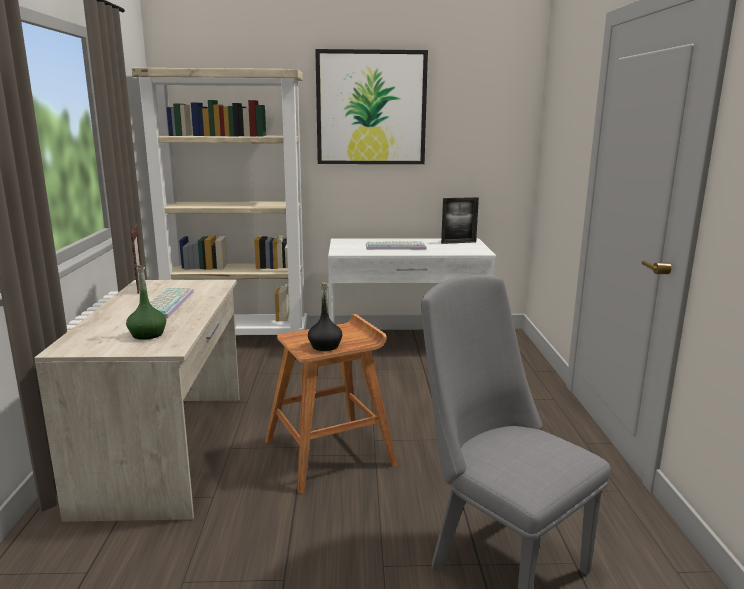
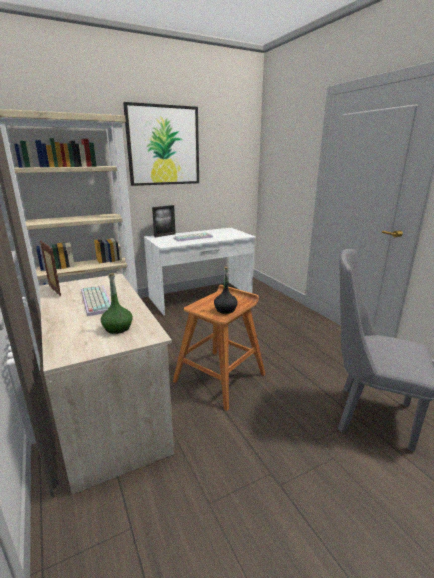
camera: 25 degrees left, 5 degrees up
(458, 242) = (224, 231): picture frame -> picture frame (165, 235)

